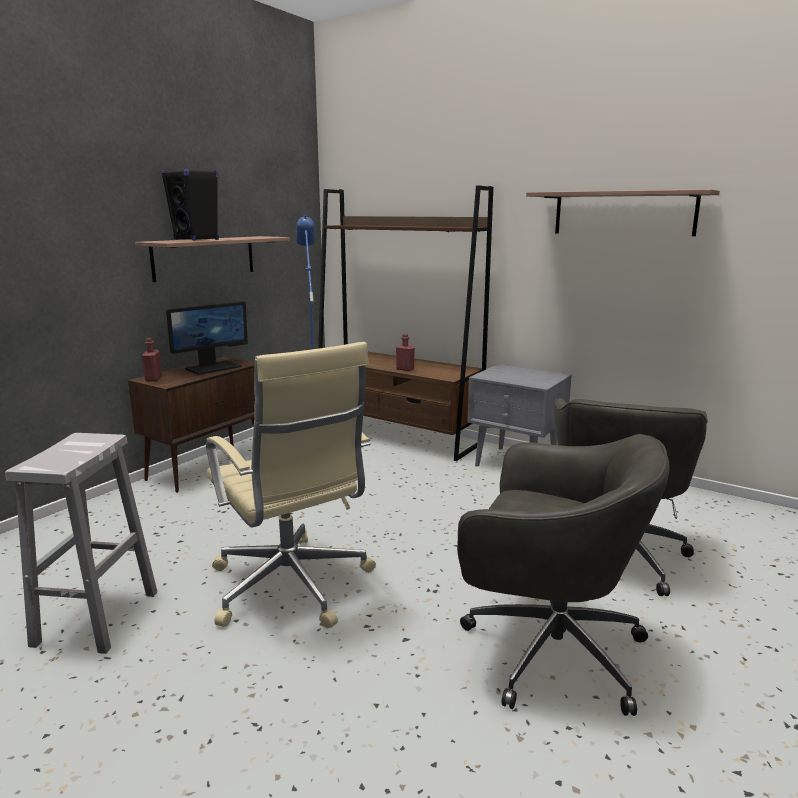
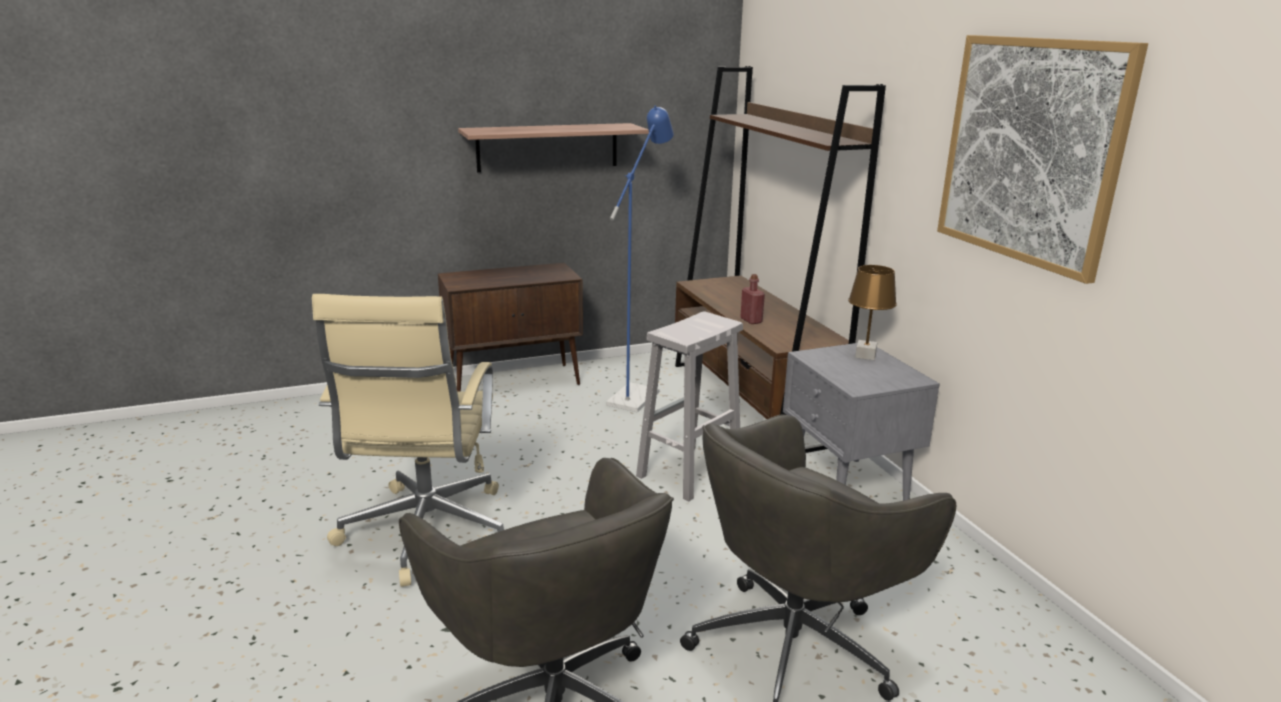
camera: 35 degrees right, 5 degrees up
(96, 619) = (268, 498): white stool -> white stool (688, 473)
(153, 379) = (458, 277): red bottle -> none
(196, 239) = (524, 129): black speaker -> none
(213, 367) = (529, 274): monitor -> none
(512, 370) = (865, 355): none -> brown table lamp
(623, 213) = (1030, 151): shelf -> picture

